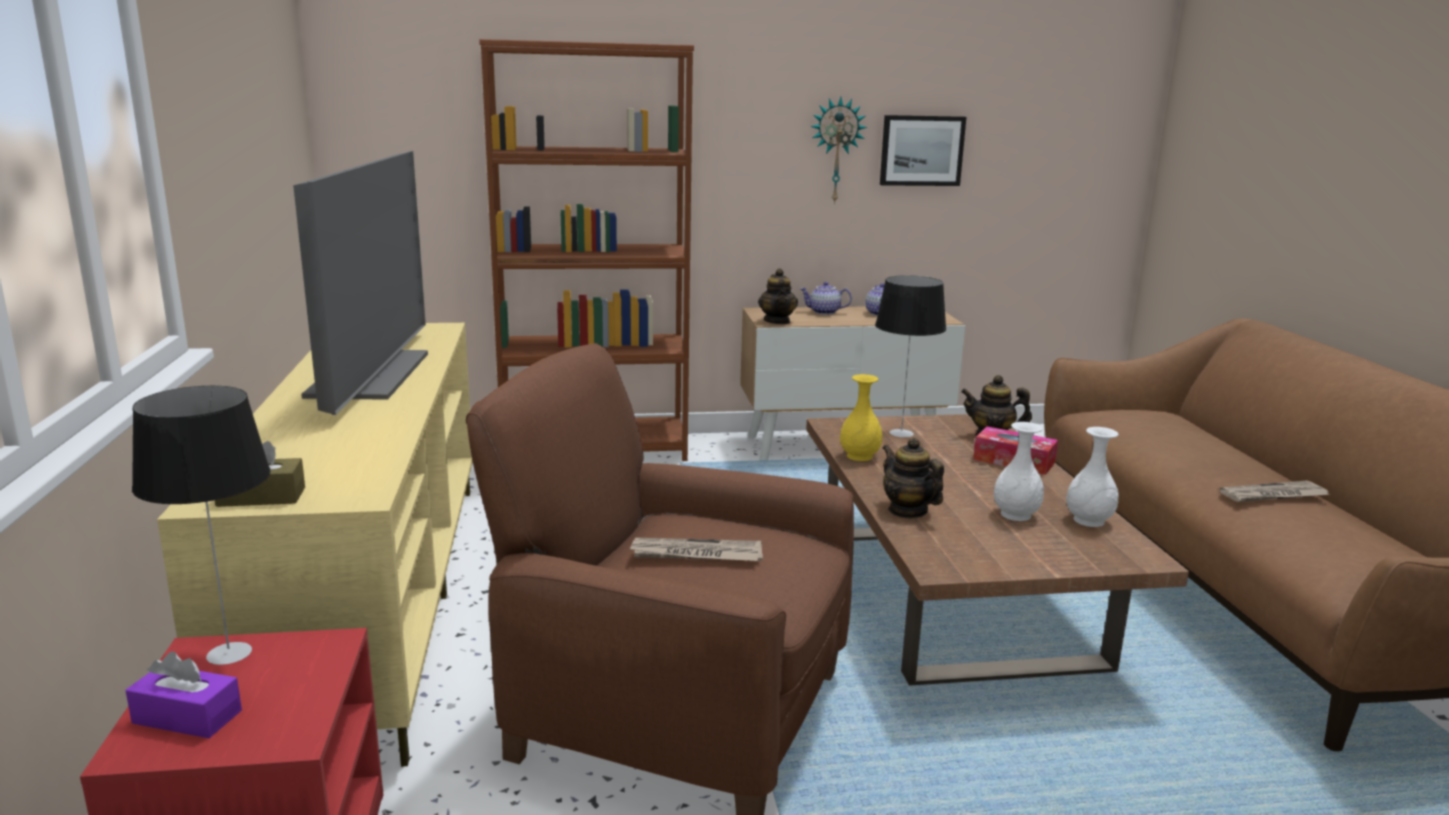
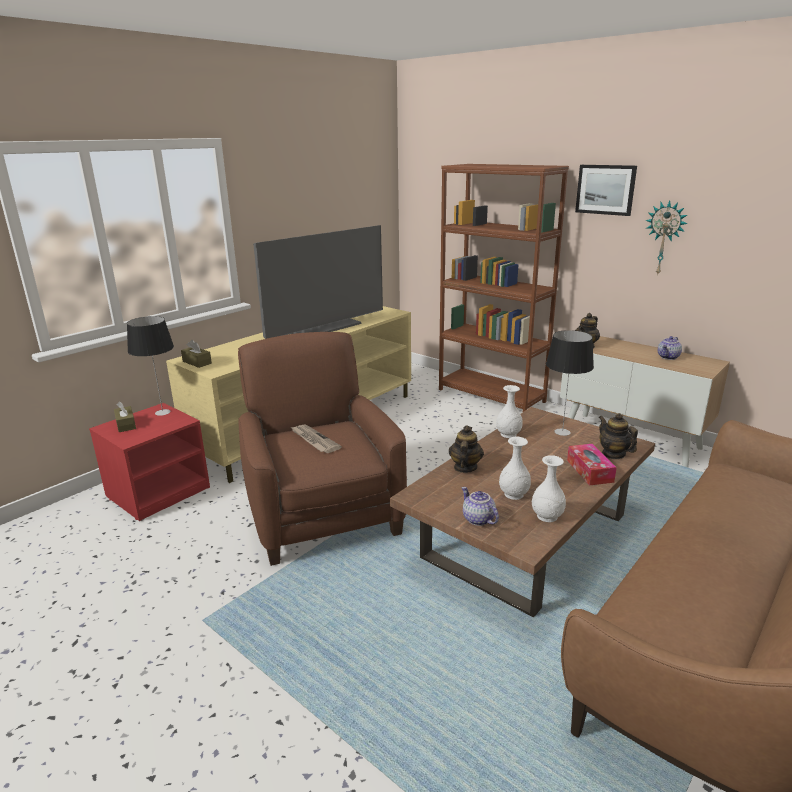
camera: 50 degrees right, 5 degrees up
(187, 717) = (126, 424): purple tissue box -> brown tissue box
(824, 312) = (631, 347): teapot -> teapot (477, 519)
(860, 456) = (508, 434): yellow vase -> white vase
(921, 150) = (733, 243): picture -> picture (605, 189)
(1273, 495) = (712, 566): newspaper -> none

